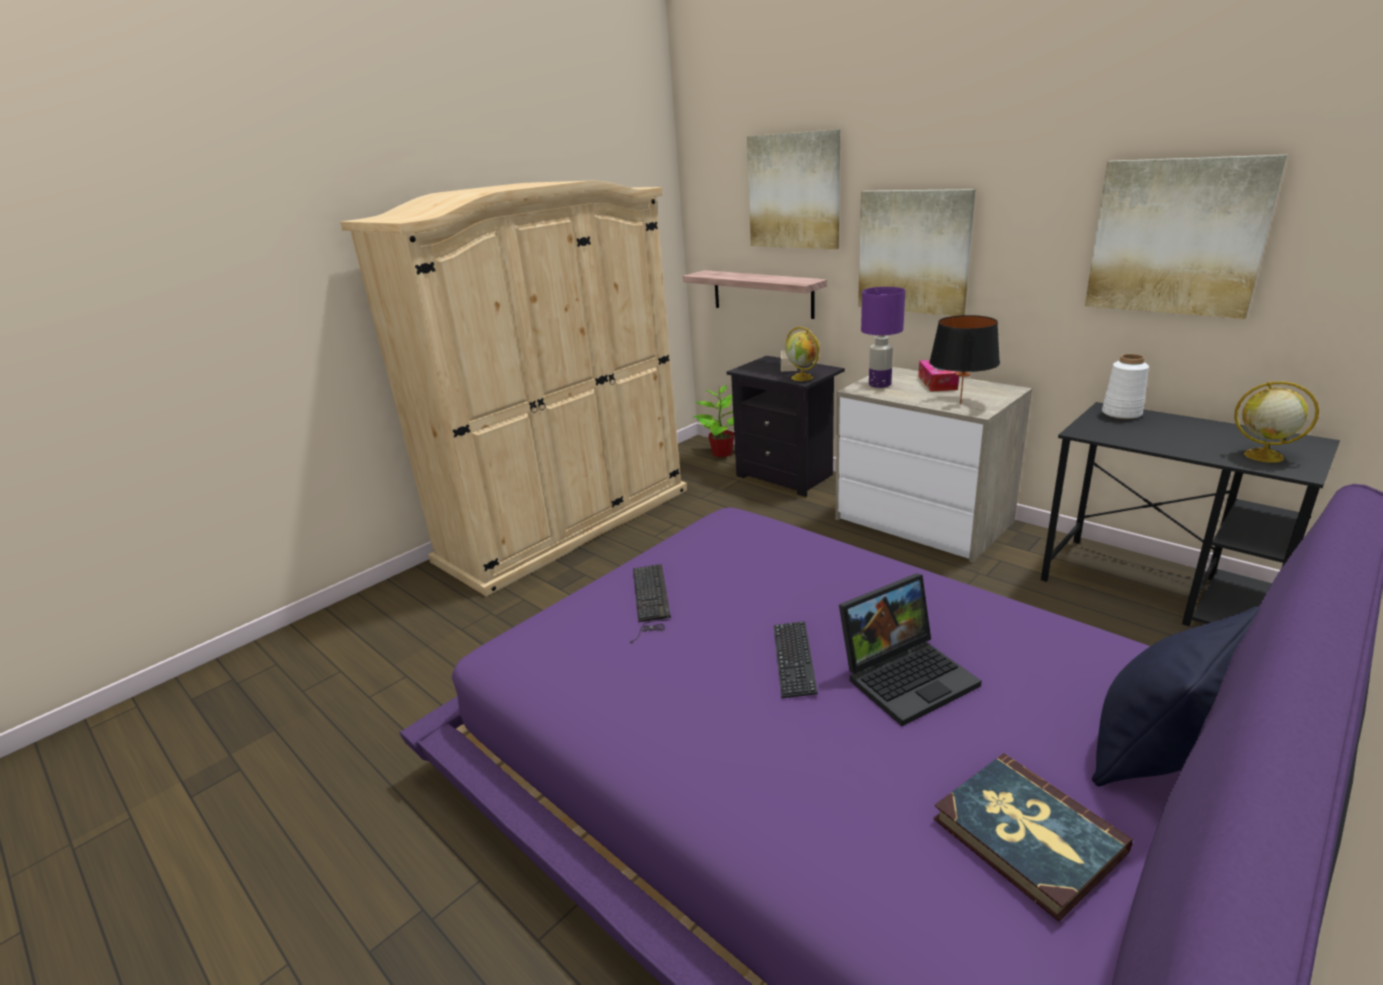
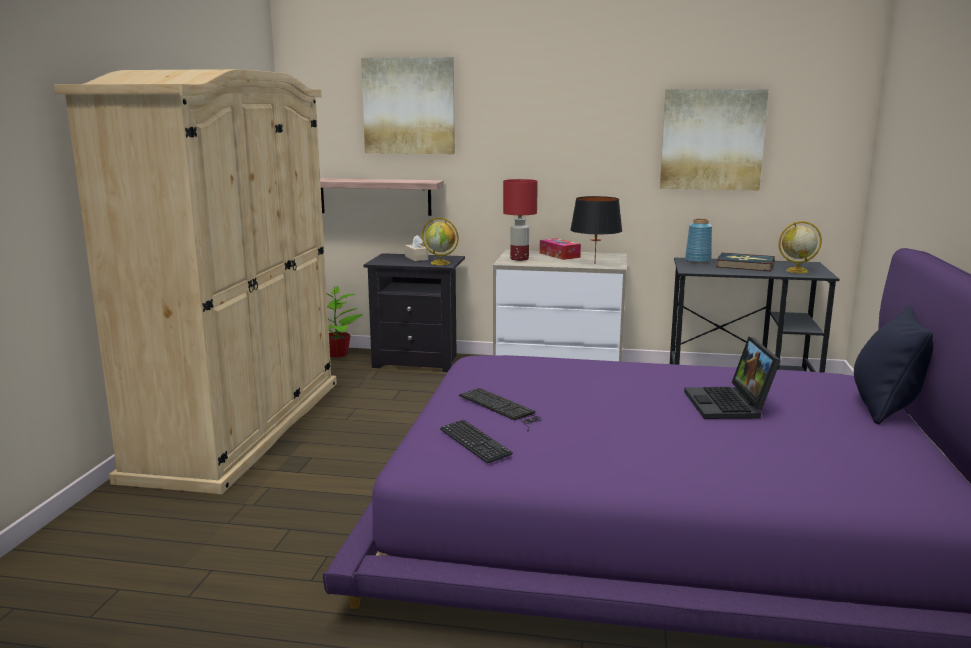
camera: 35 degrees left, 10 degrees down
(794, 660) = (654, 414): keyboard -> keyboard (474, 443)
(880, 384) = (520, 259): purple table lamp -> red table lamp
(907, 675) = (730, 405): laptop -> laptop turned 150 degrees clockwise
(913, 252) = (523, 154): picture -> none
(1027, 836) = (878, 448): book -> book (745, 265)
(1121, 414) = (697, 261): white vase -> blue vase

